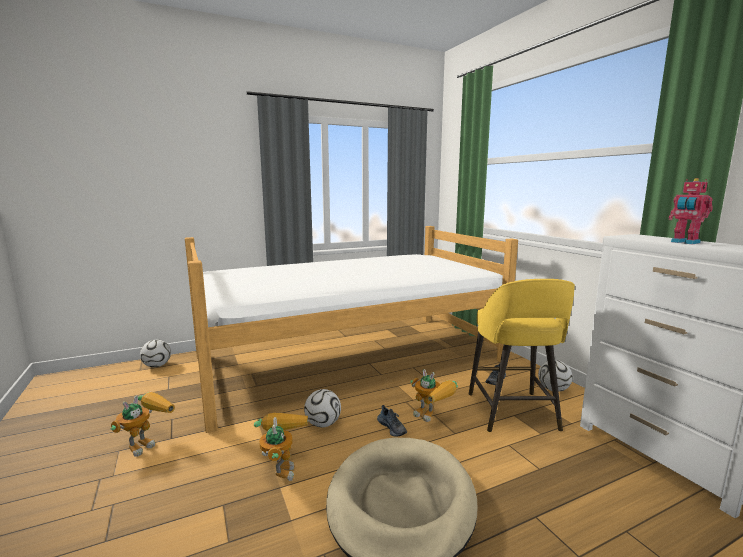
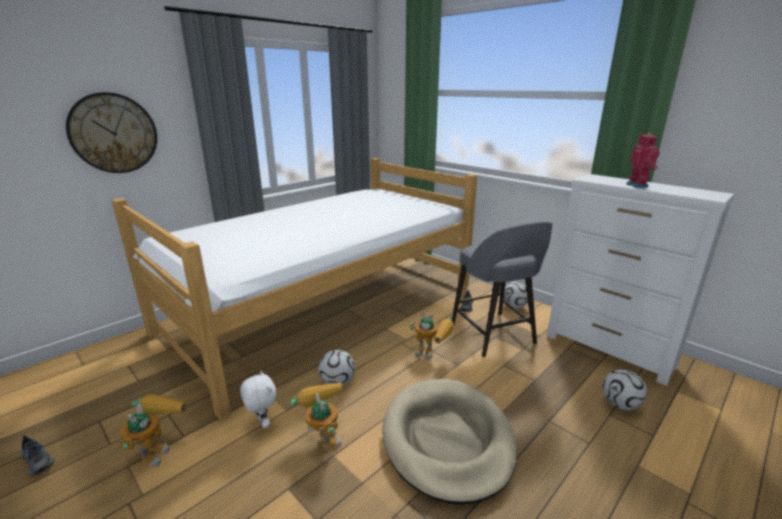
camera: 20 degrees left, 10 degrees up
(157, 366) = (103, 355): football -> football (620, 404)
(197, 187) = (113, 133): none -> wall clock
(237, 443) = (262, 423): none -> white plush toy
(392, 428) = (403, 371): shoe -> shoe (38, 460)
(513, 413) = (493, 335): yellow stool -> grey stool
(684, 242) = (638, 185): toy robot -> toy robot turned 135 degrees counterclockwise

